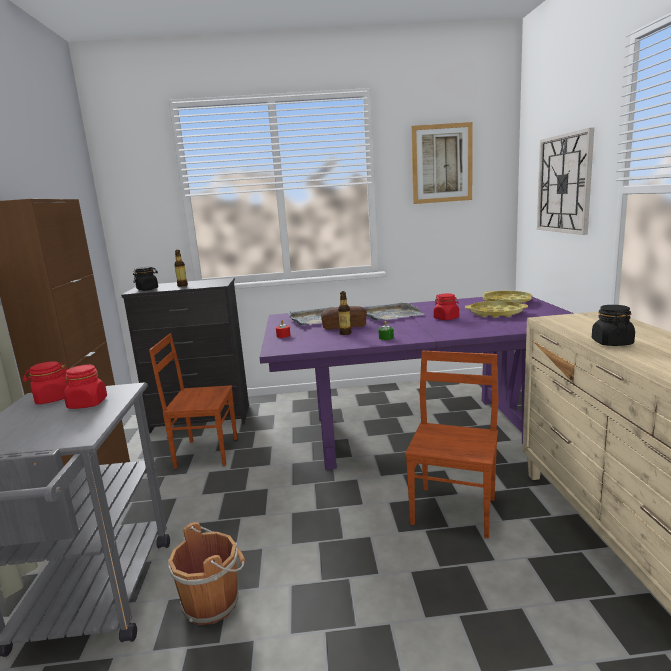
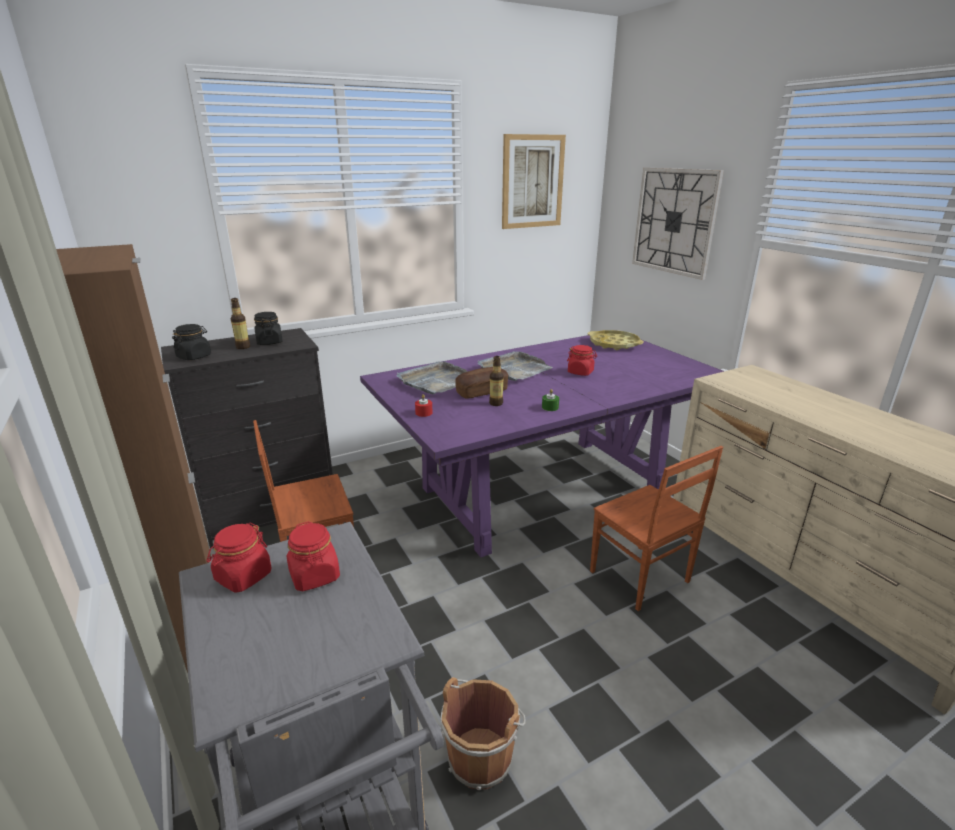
camera: 25 degrees left, 10 degrees up
(455, 510) = (639, 578): brown chair -> brown chair turned 150 degrees clockwise
(495, 313) = (621, 362): yellow tray -> none
(611, 343) = (806, 412): black jar -> black jar (269, 342)

